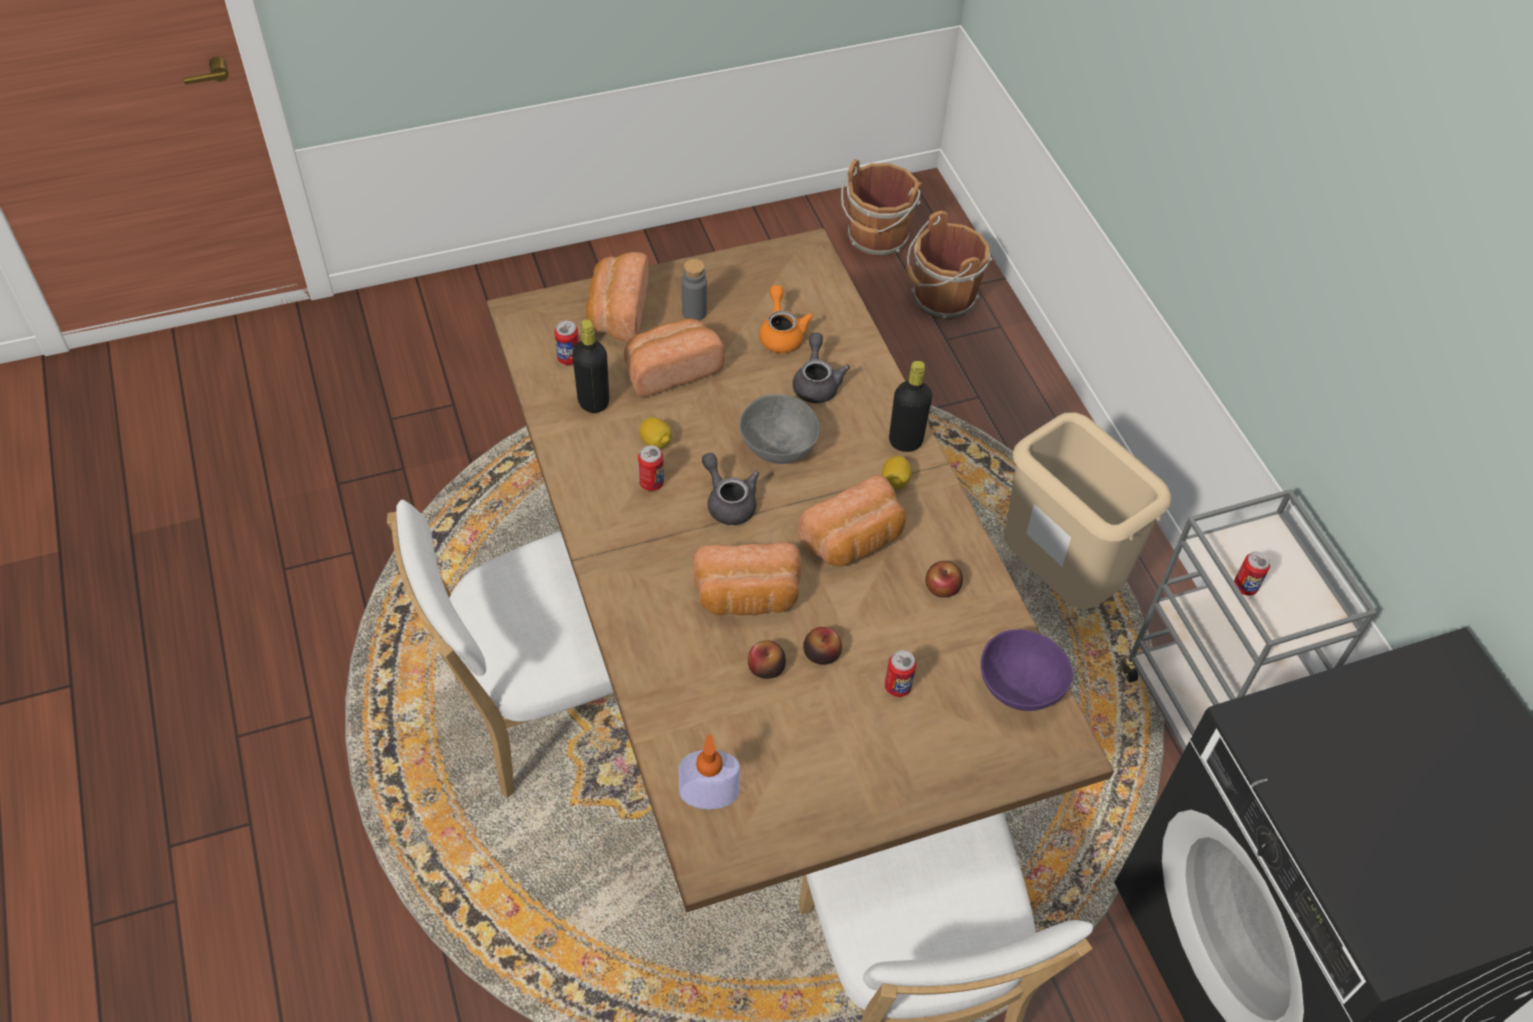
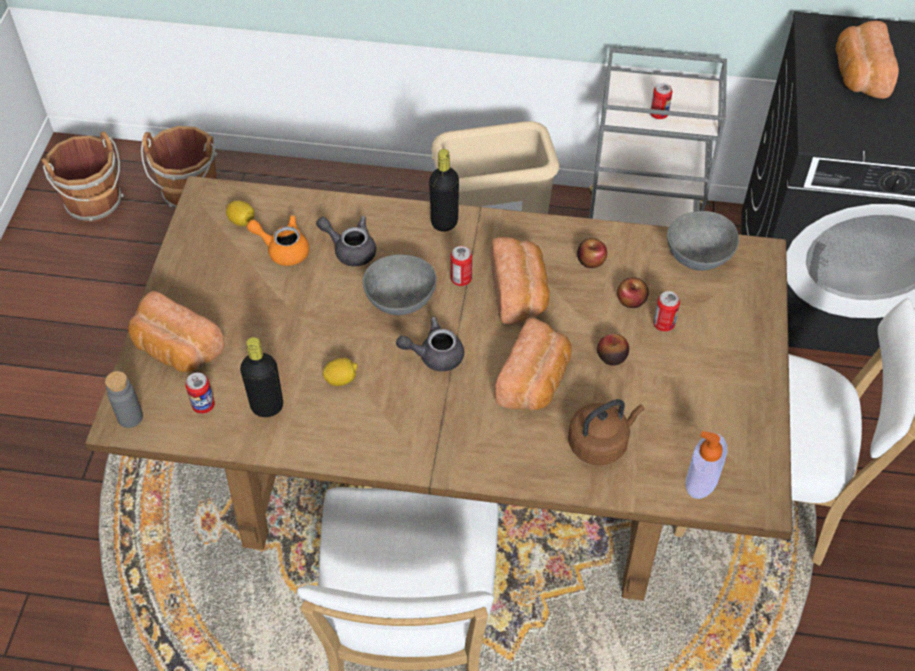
camera: 60 degrees left, 0 degrees up
(651, 483) = (382, 399): can -> can (461, 279)
(671, 369) = (269, 338): bread -> bread (858, 75)
(694, 312) = (217, 296): grey bottle -> grey bottle (130, 417)
(702, 683) = (600, 443): none -> brown kettle
(766, 668) = (607, 396): apple -> apple (631, 300)
(895, 481) = (478, 245): lemon -> lemon (242, 221)
(1020, 690) = (700, 257): purple bowl -> grey bowl

